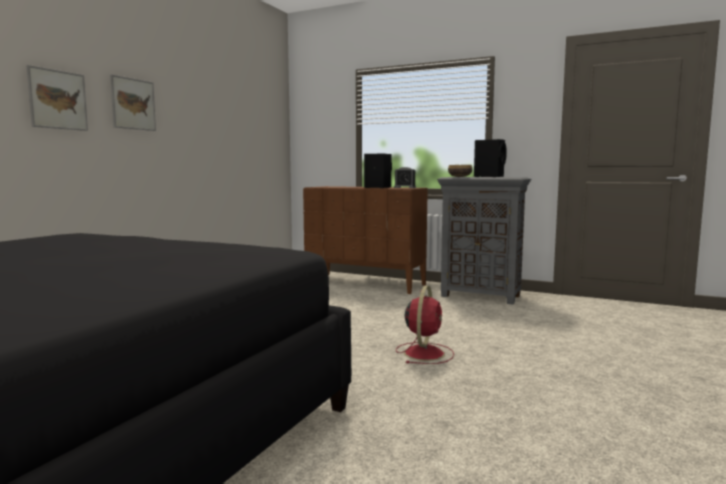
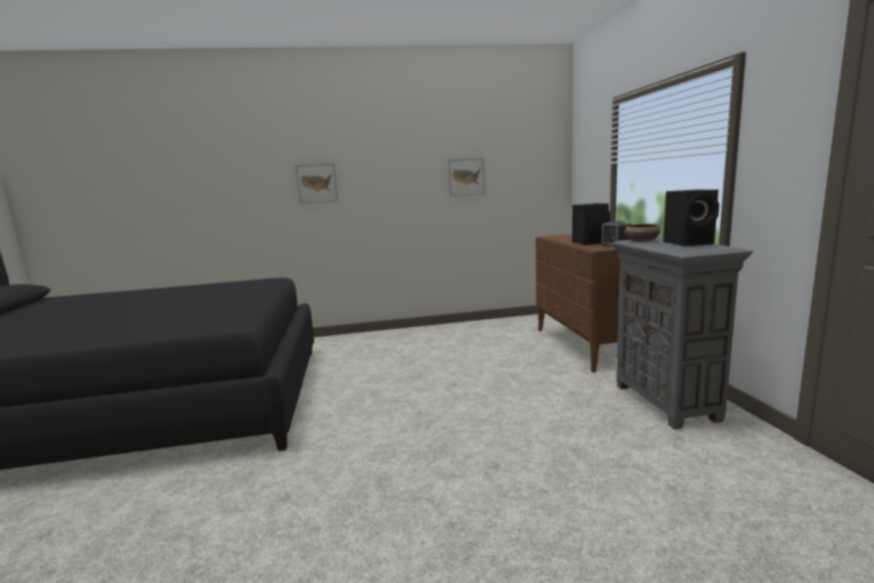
camera: 55 degrees right, 5 degrees up
(133, 104) = (376, 176): picture -> picture (466, 177)
(424, 353) = (430, 437): red fan -> none

